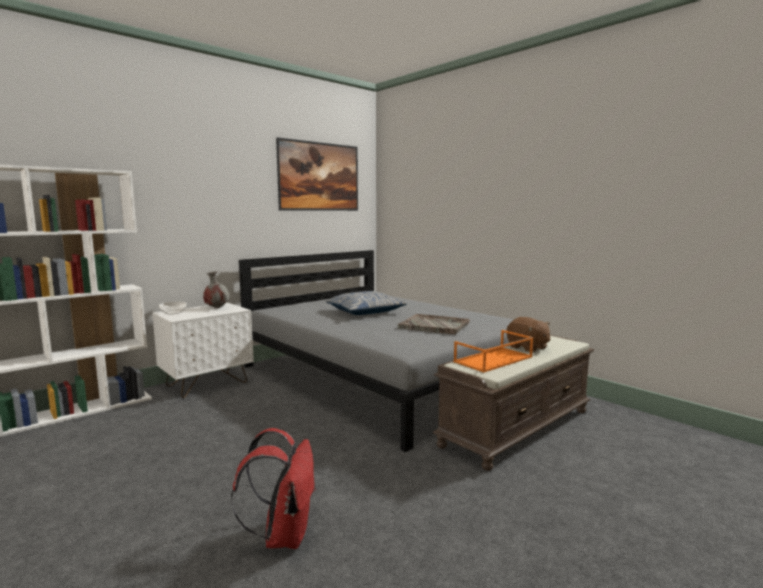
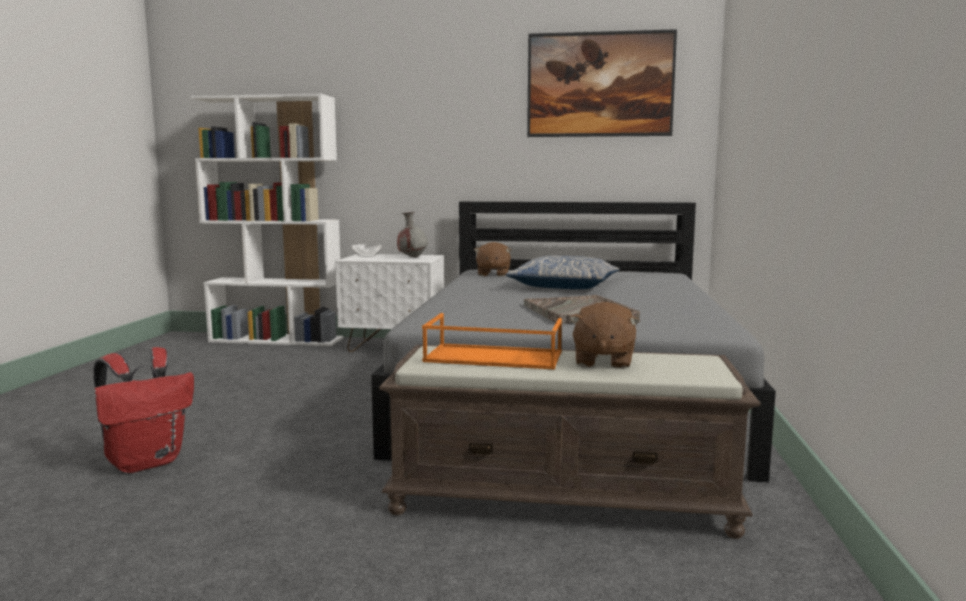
camera: 50 degrees right, 0 degrees up
(290, 311) = (492, 274): none -> brown plush toy

